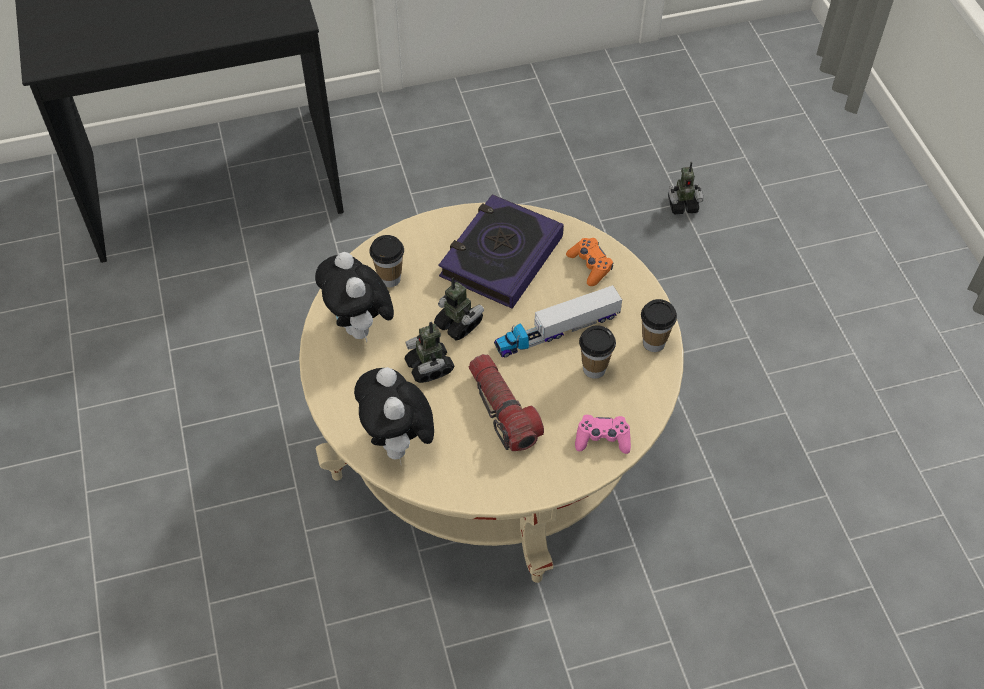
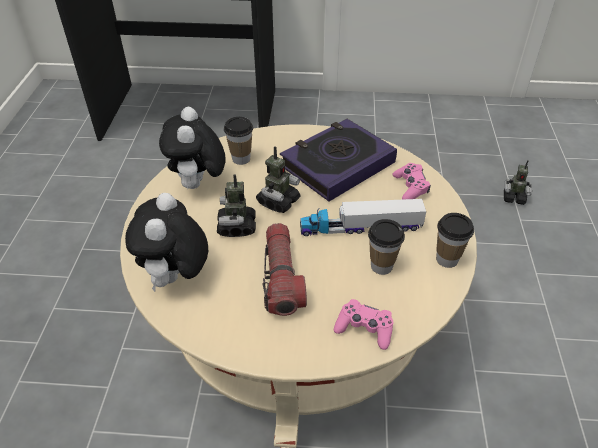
camera: 20 degrees right, 10 degrees down
(458, 324) = (278, 202): toy robot -> toy robot turned 60 degrees clockwise
(590, 266) = (410, 187): orange game controller -> pink game controller

